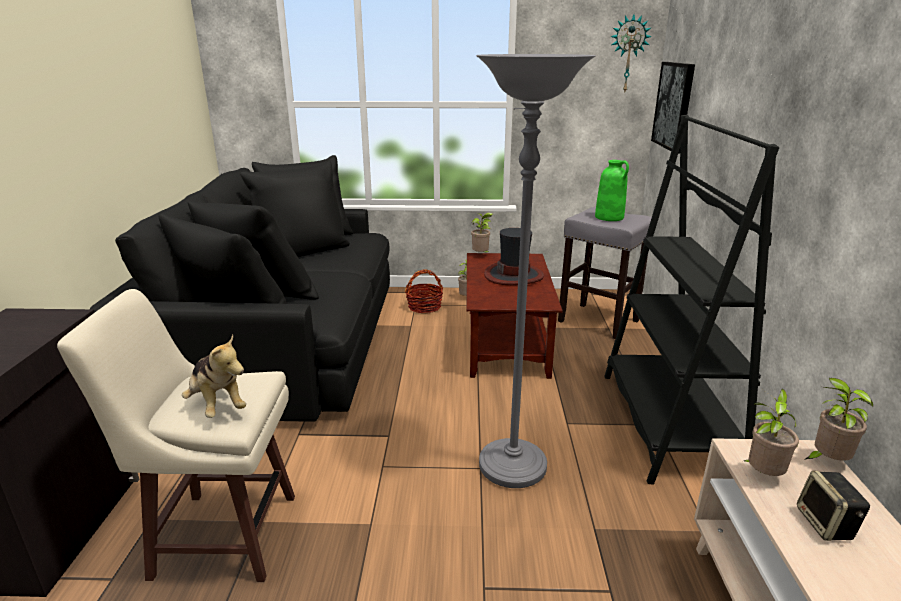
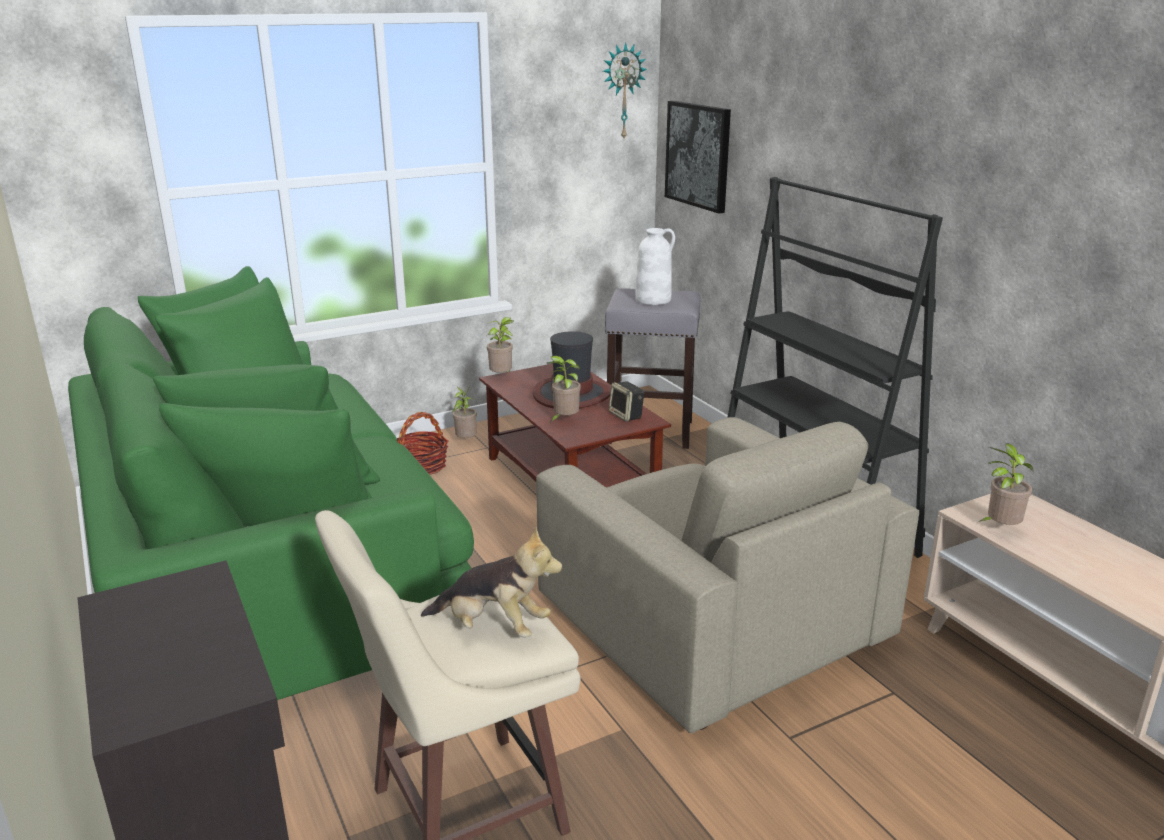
camera: 30 degrees left, 0 degrees up
(283, 342) = (267, 566): black sofa -> green sofa
(512, 466) = (708, 617): grey floor lamp -> beige armchair
(610, 217) = (654, 300): green vase -> white vase
(826, 461) = (1030, 502): potted plant -> potted plant (564, 420)
(826, 525) = (1072, 550): speaker -> speaker (626, 416)

